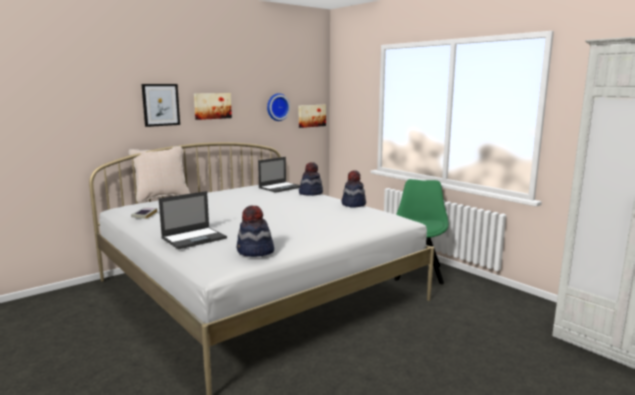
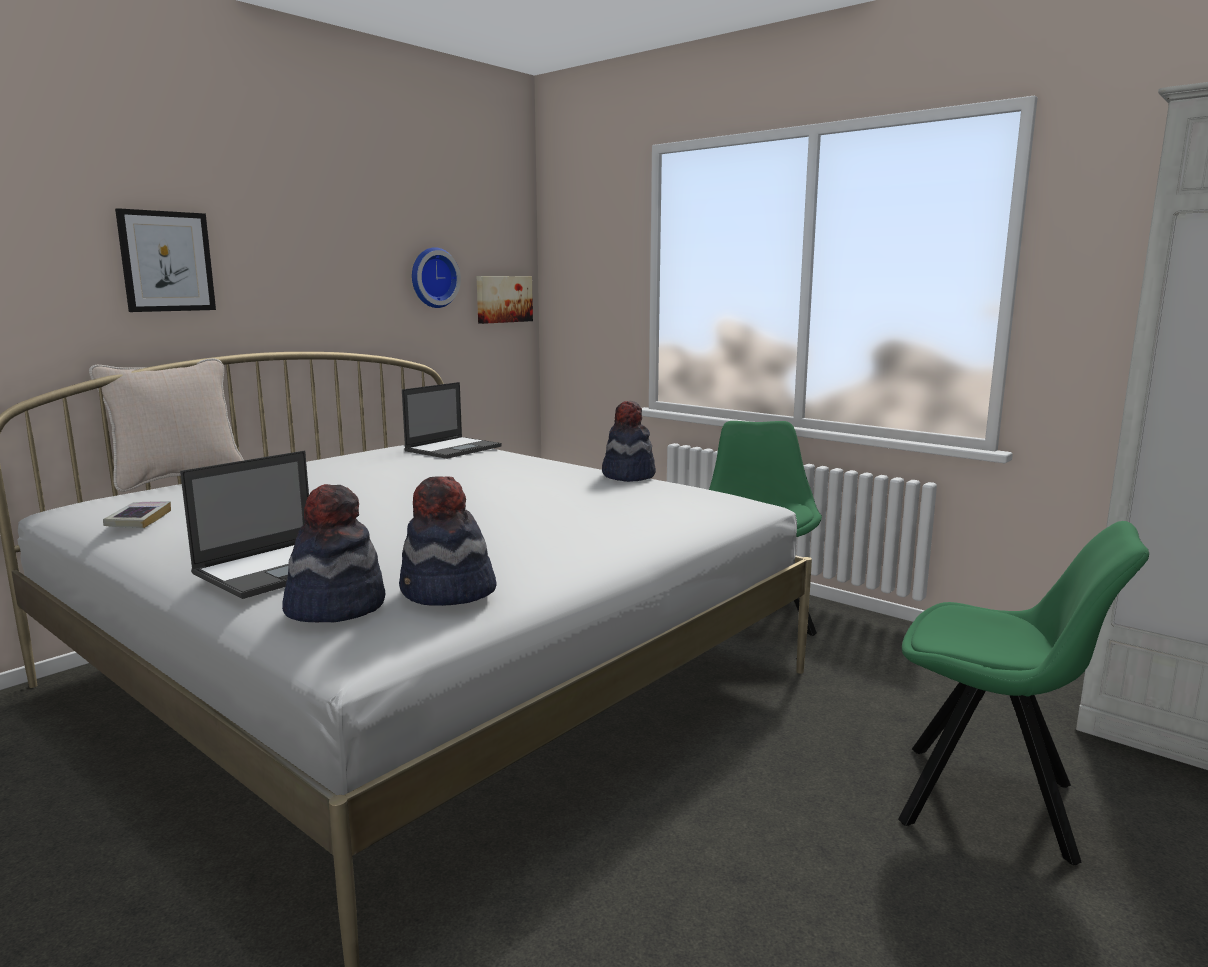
camera: 10 degrees left, 0 degrees up
(212, 106) = (290, 269): picture -> none
(310, 193) = (524, 457): hat -> hat (335, 606)
(492, 361) = (989, 803): none -> green chair

